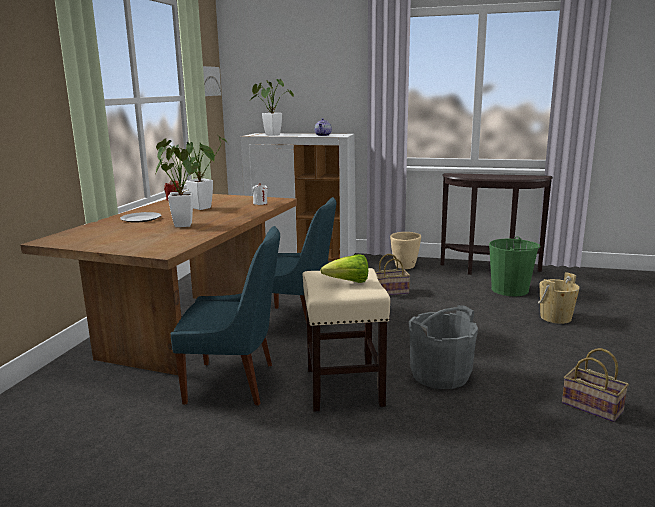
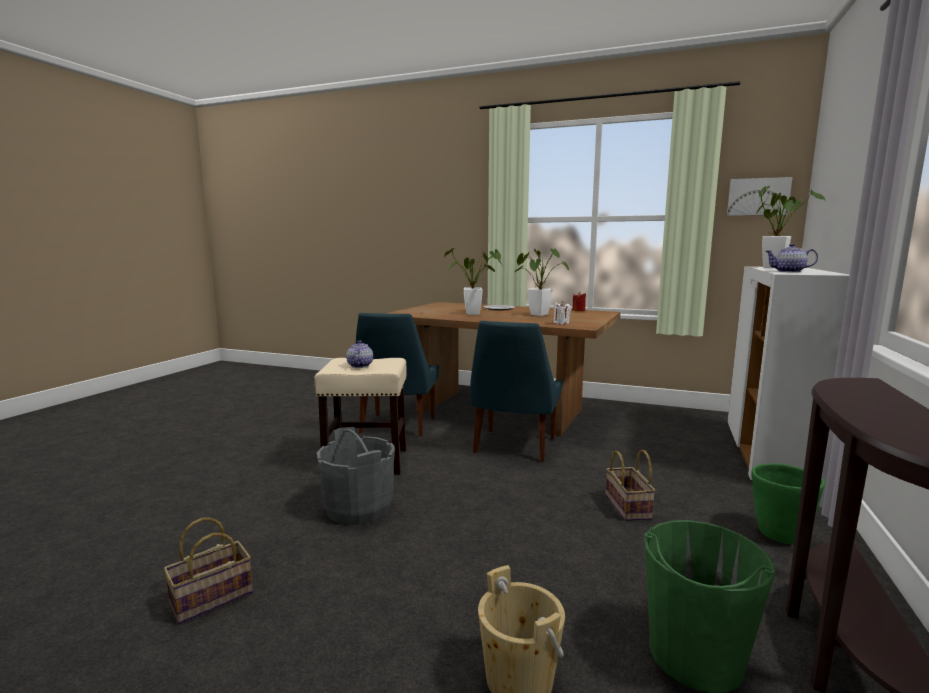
camera: 95 degrees right, 5 degrees down
(348, 282) = (359, 365): lettuce -> teapot
(404, 267) = (778, 534): beige planter -> green planter

